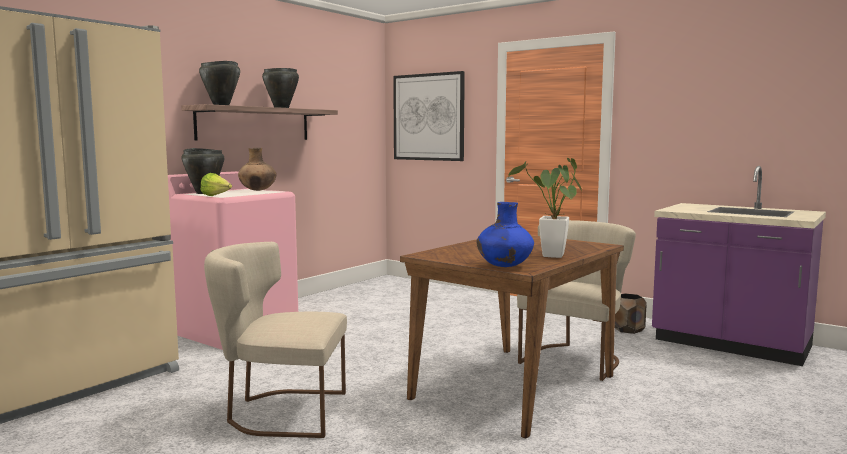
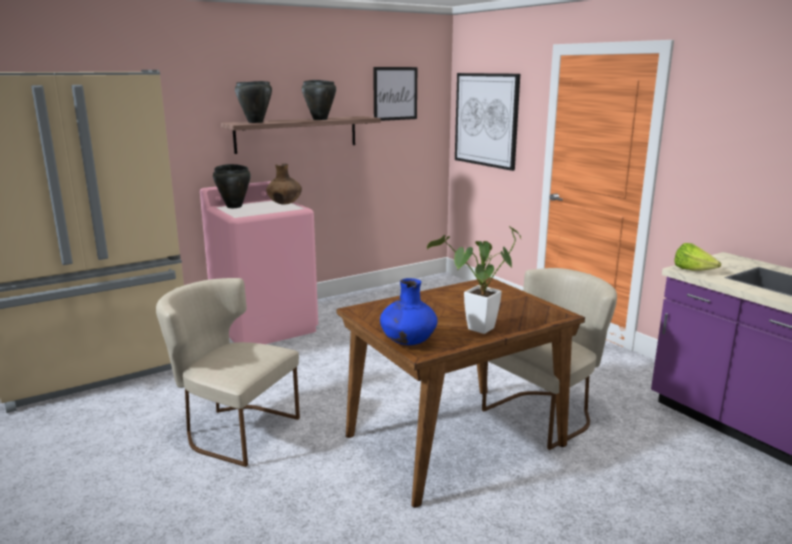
camera: 20 degrees right, 10 degrees up
(216, 196) = (233, 215): lettuce -> lettuce (693, 271)
(340, 91) = (395, 93): none -> picture
(628, 330) = (638, 383): brown planter -> none

